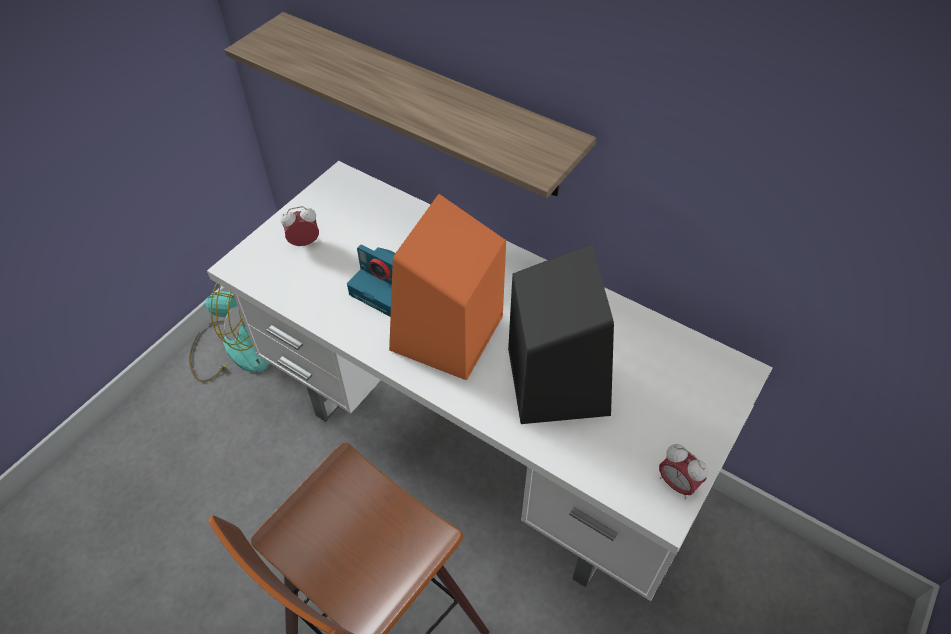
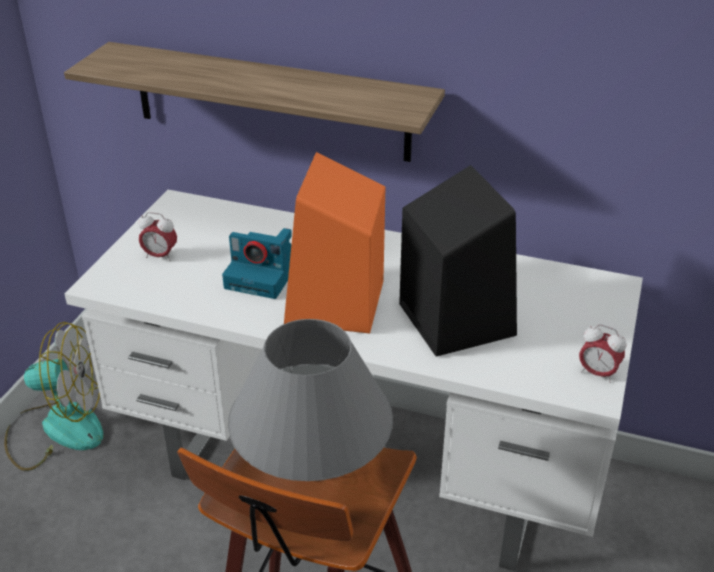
camera: 15 degrees left, 15 degrees down
(304, 243) = (160, 256): alarm clock -> alarm clock turned 135 degrees counterclockwise
(363, 533) = (313, 479): none -> grey table lamp

